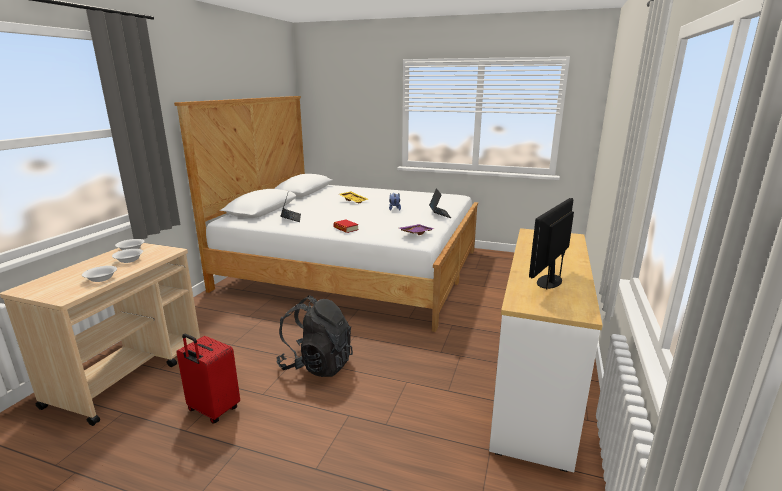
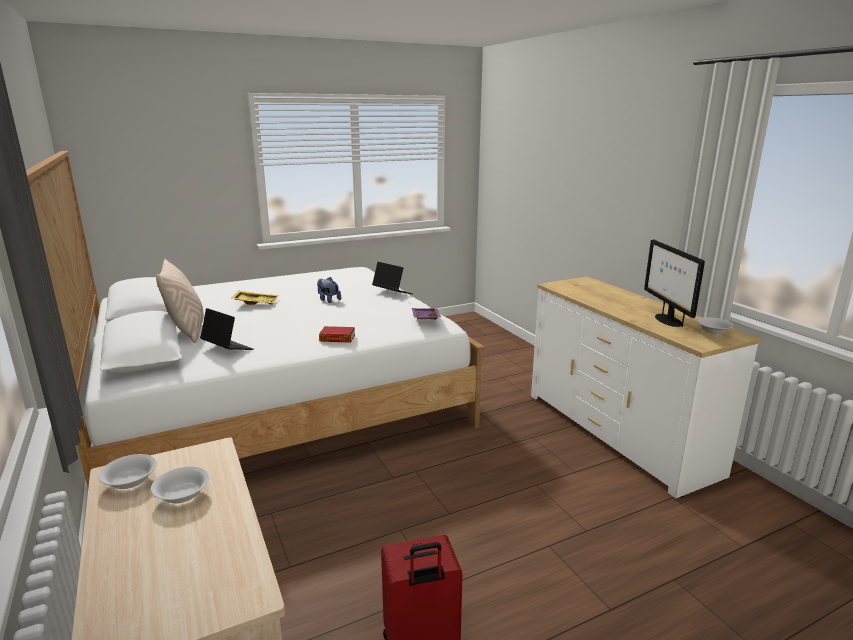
camera: 45 degrees left, 0 degrees up
(101, 279) = (224, 540): white bowl -> white bowl (713, 331)
(296, 206) = (187, 331): none -> beige pillow
(317, 365) = (434, 521): black backpack -> none

